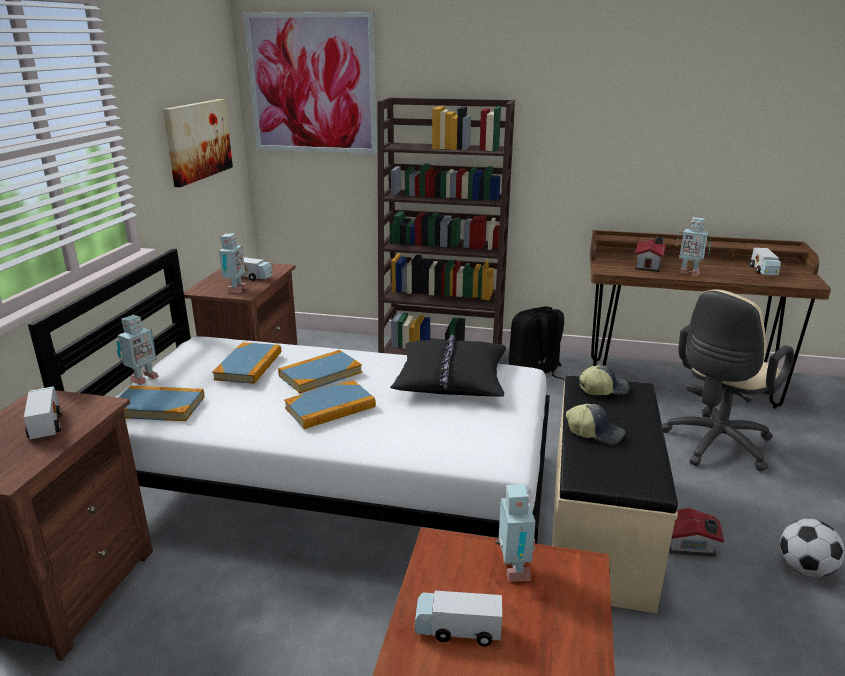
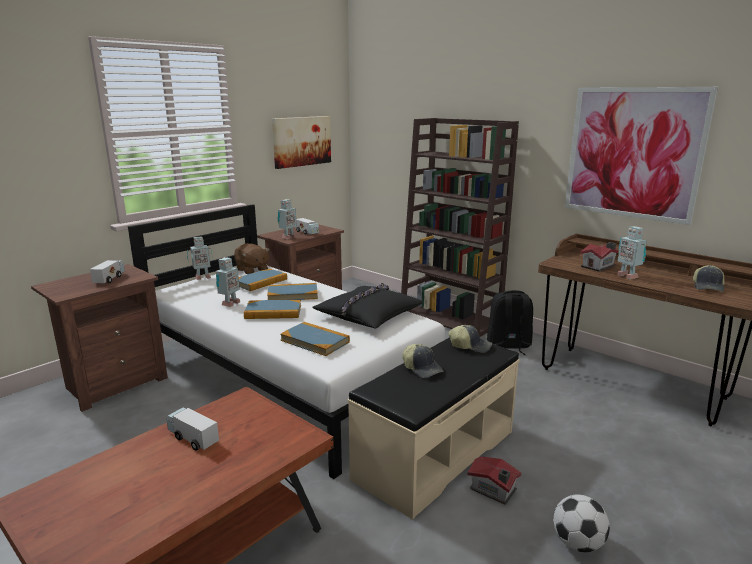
camera: 30 degrees right, 5 degrees down
(158, 407) = (191, 291): book -> book (315, 341)
(205, 349) = (252, 270): none -> brown plush toy
(312, 84) = (389, 108): picture -> picture (633, 153)
(513, 571) = (263, 423): toy robot -> toy robot (229, 304)
(714, 445) = (606, 434): beige office chair -> none
(763, 271) = (708, 287): toy truck -> cap

